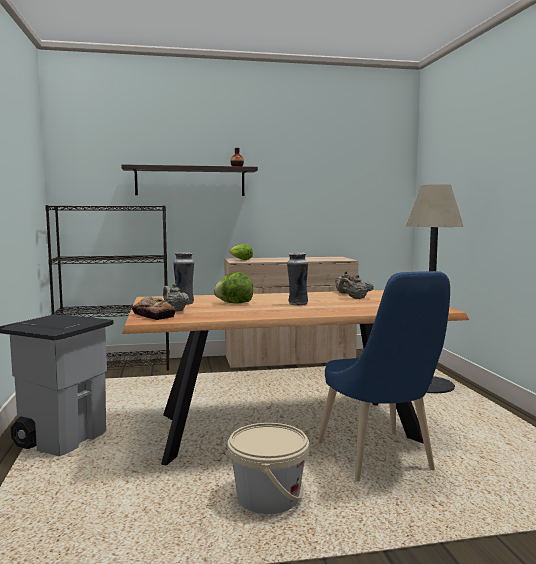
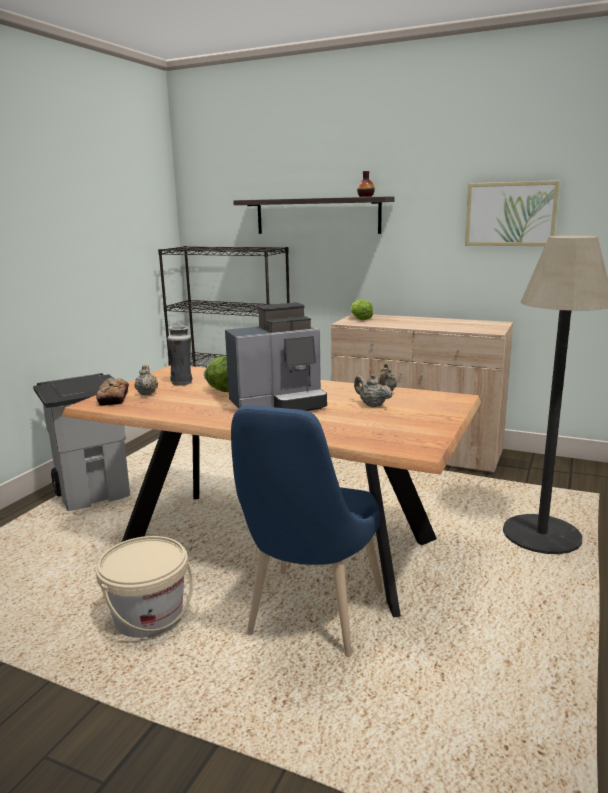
camera: 35 degrees right, 10 degrees up
(297, 304) = (279, 404): vase -> coffee machine
(334, 183) = (510, 214): none -> picture

